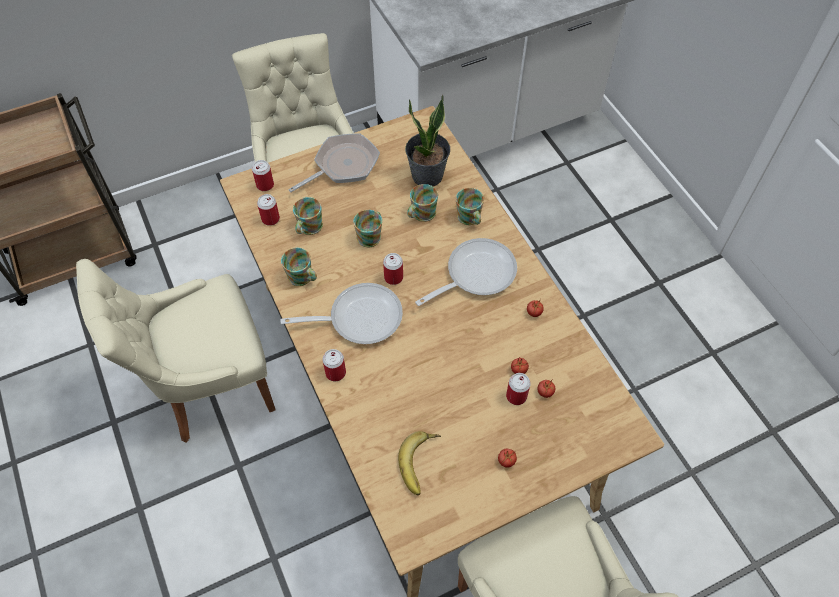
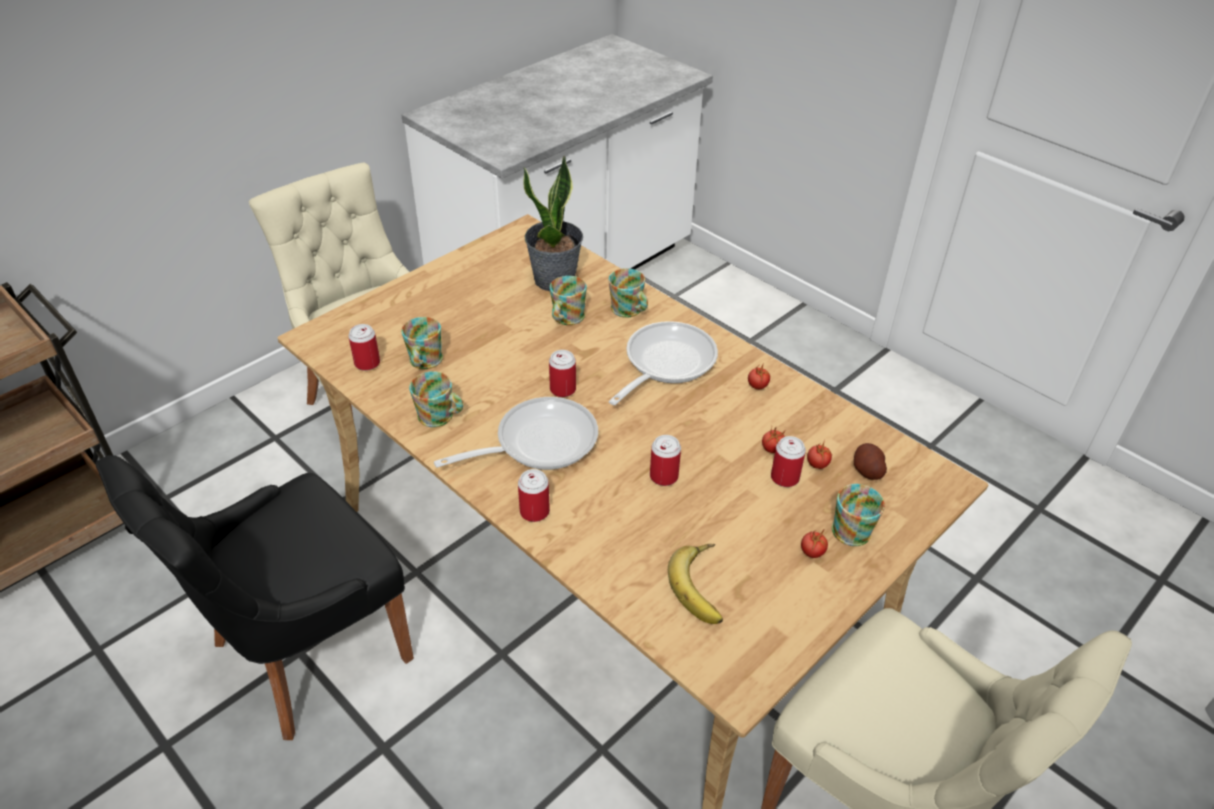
camera: 20 degrees left, 15 degrees down
(210, 385) = (304, 653): beige chair -> black chair
(265, 185) = (344, 329): can -> can (663, 476)
(342, 165) = (441, 290): frying pan -> none
(371, 235) = (512, 352): mug -> mug (852, 527)
(579, 408) = (867, 471): none -> potato

